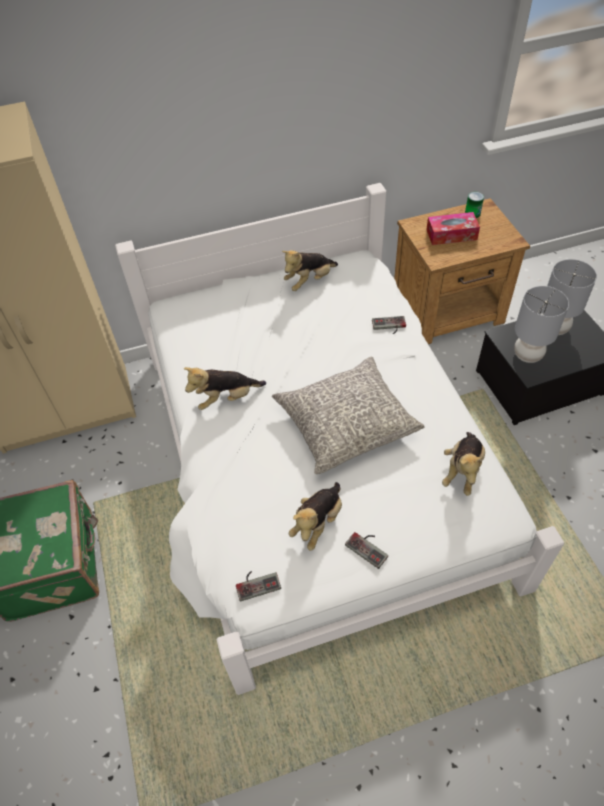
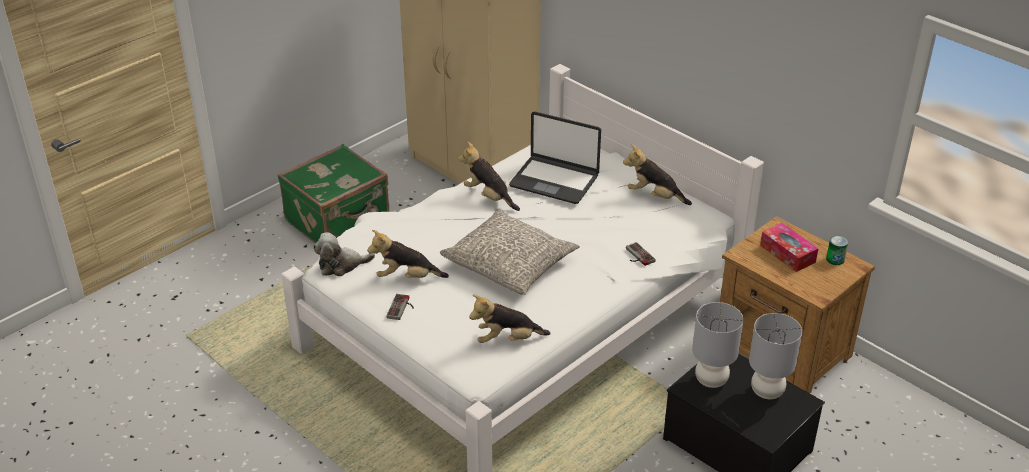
camera: 60 degrees right, 15 degrees down
(238, 338) = (554, 180): none -> laptop
(257, 582) = (341, 265): game controller -> plush toy

